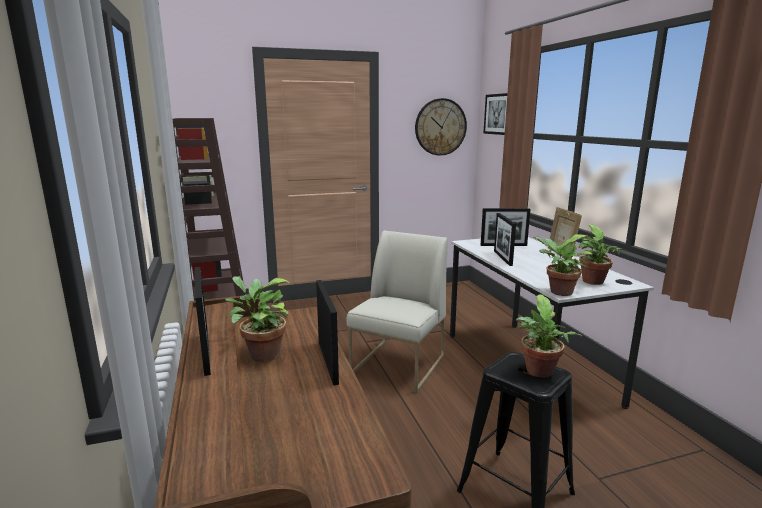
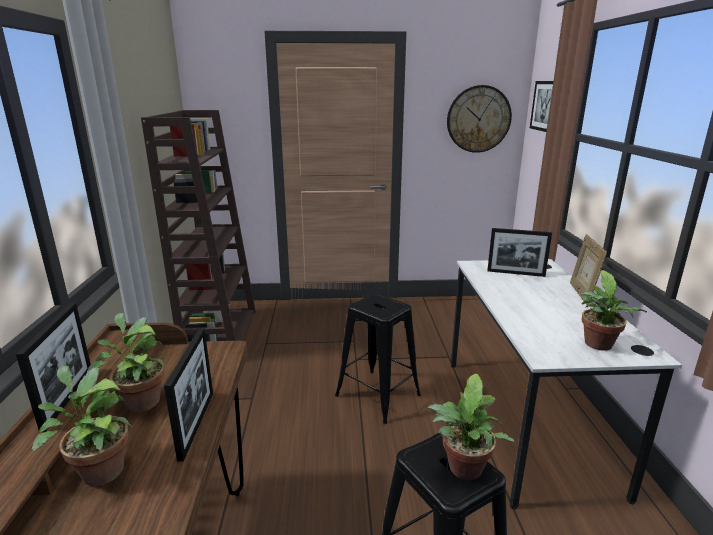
camera: 15 degrees right, 5 degrees up
(398, 366) = (377, 395): white chair -> black stool
(502, 258) = (502, 293): picture frame -> none
(558, 292) = (539, 356): potted plant -> potted plant (99, 470)

